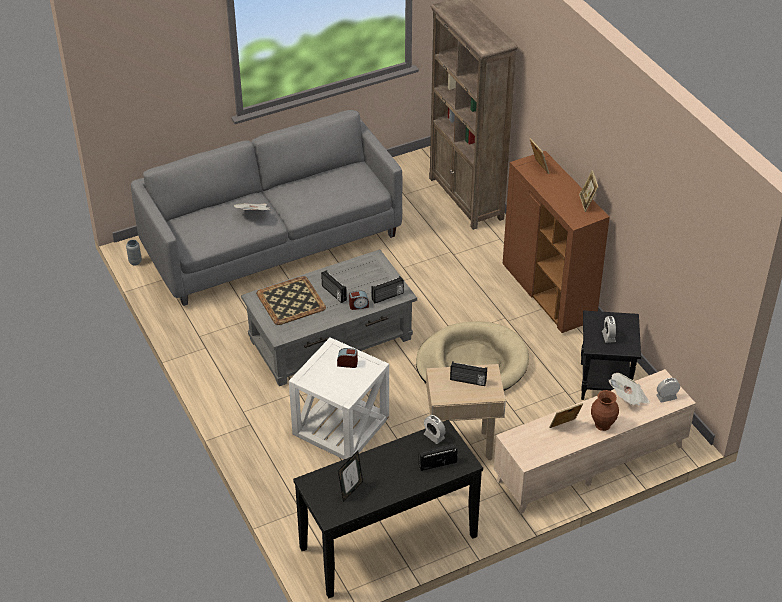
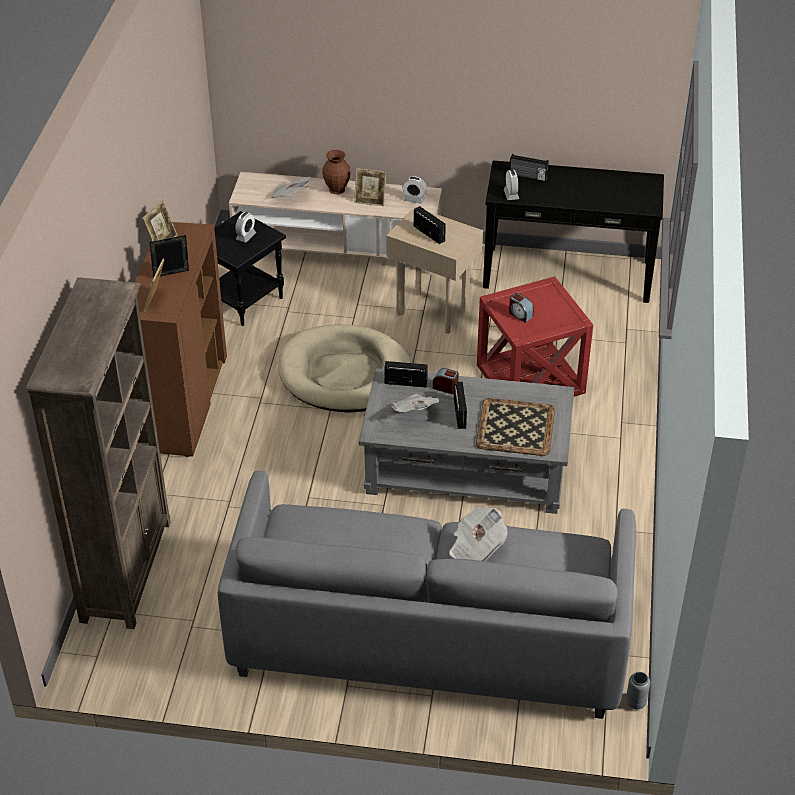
camera: 145 degrees left, 0 degrees up
(341, 426) = (530, 379): white side table -> red side table
(351, 490) = (618, 189): picture frame -> picture frame (171, 276)
(363, 280) = (414, 412): none -> newspaper
(666, 397) = (258, 184): alarm clock -> alarm clock (414, 199)

